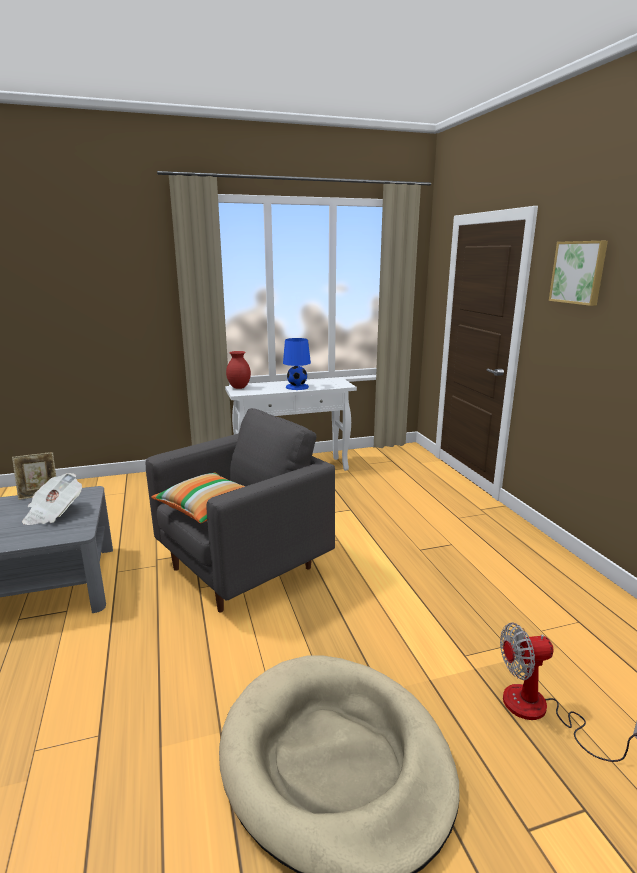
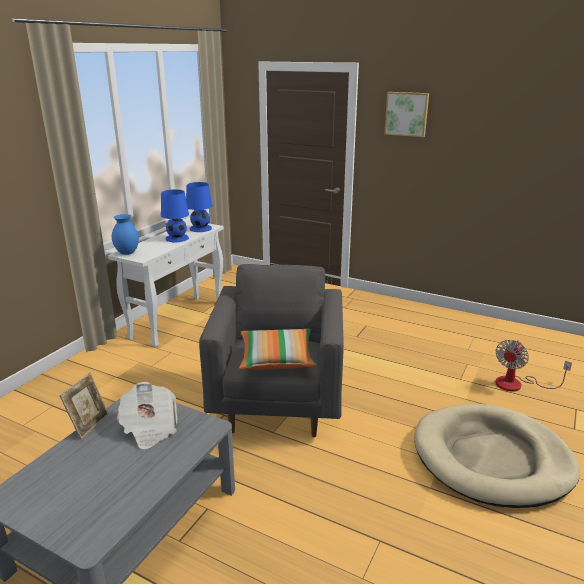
camera: 45 degrees left, 5 degrees up
(239, 387) = (127, 253): red vase -> blue vase
(332, 385) = (201, 228): none -> blue table lamp

